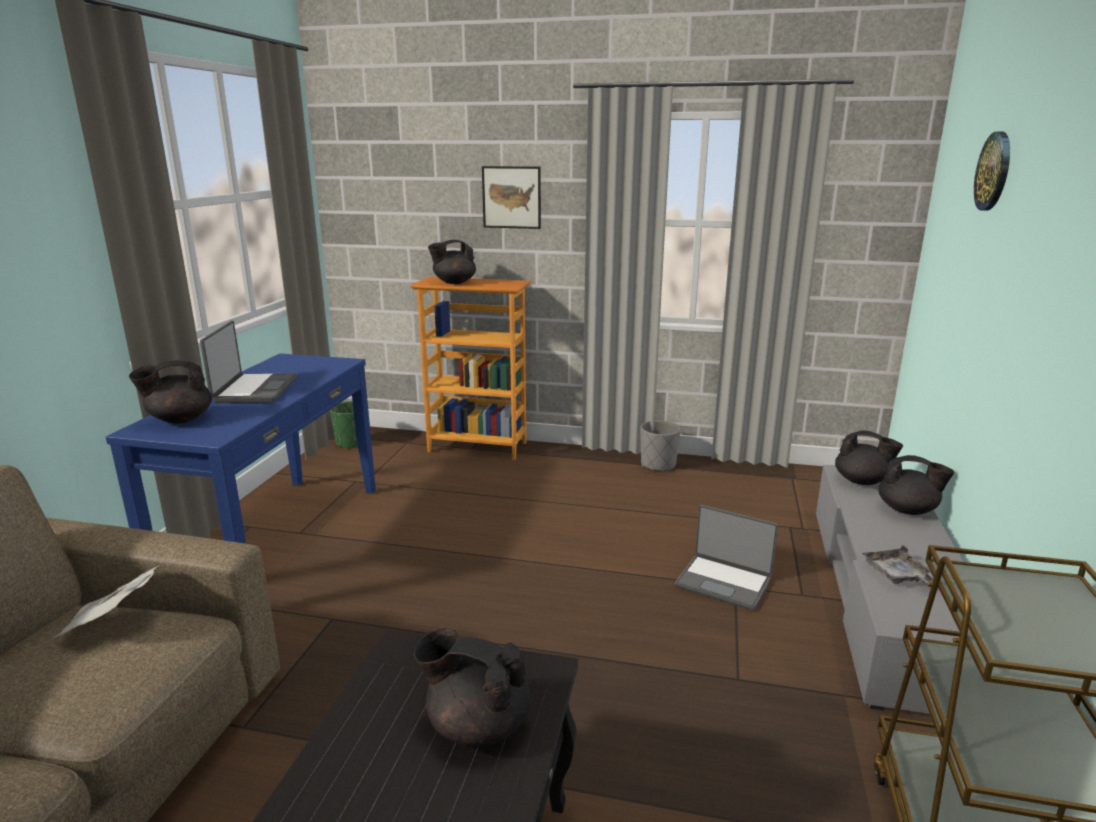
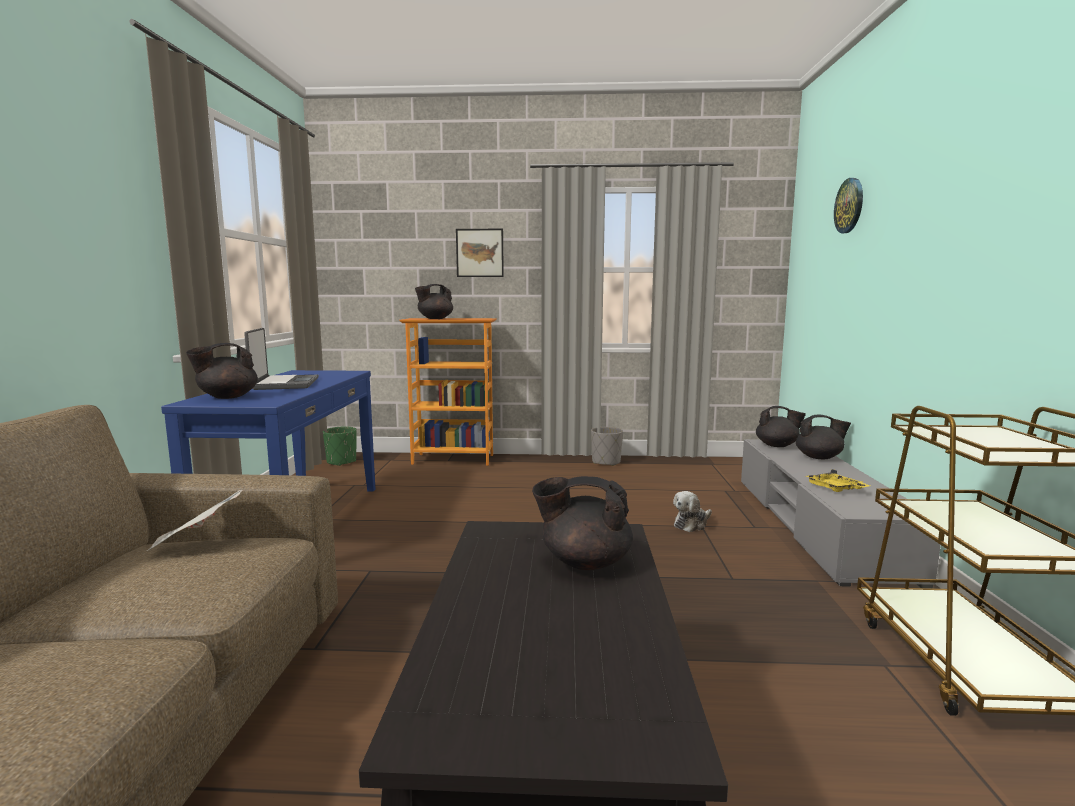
camera: 10 degrees left, 10 degrees down
(724, 582) = (691, 524): laptop -> plush toy
(897, 575) = (835, 489): grey tray -> yellow tray

